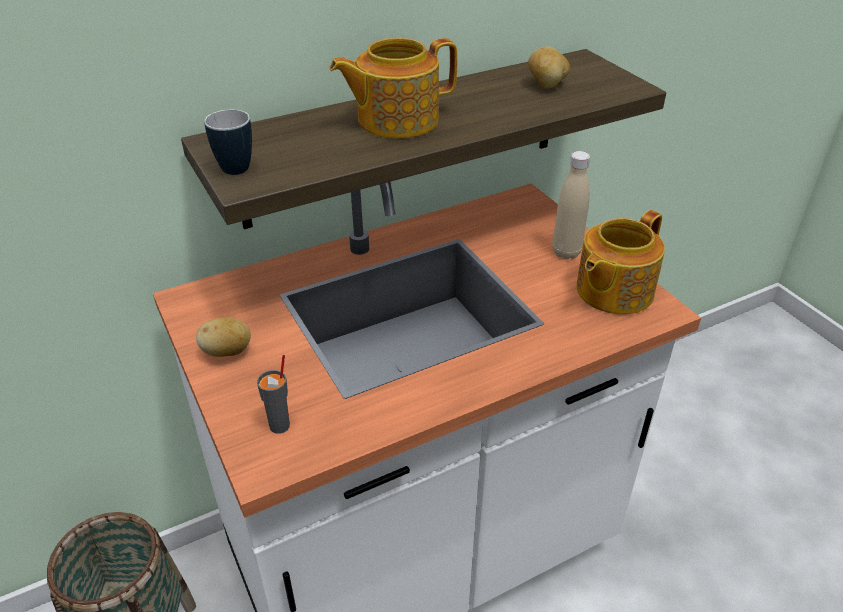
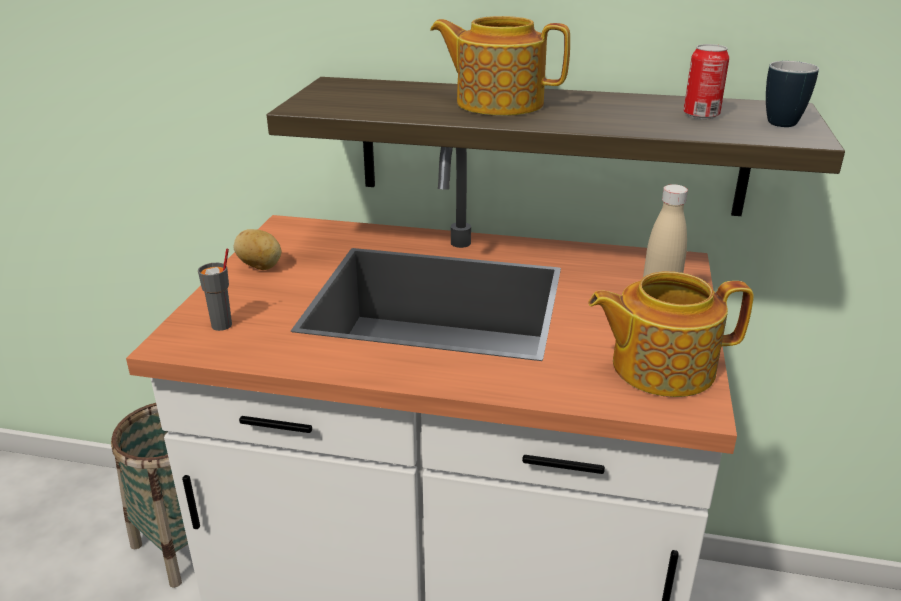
camera: 40 degrees right, 10 degrees down
(238, 165) = (322, 97): mug -> mug (785, 122)
(547, 85) = (701, 115): potato -> can

